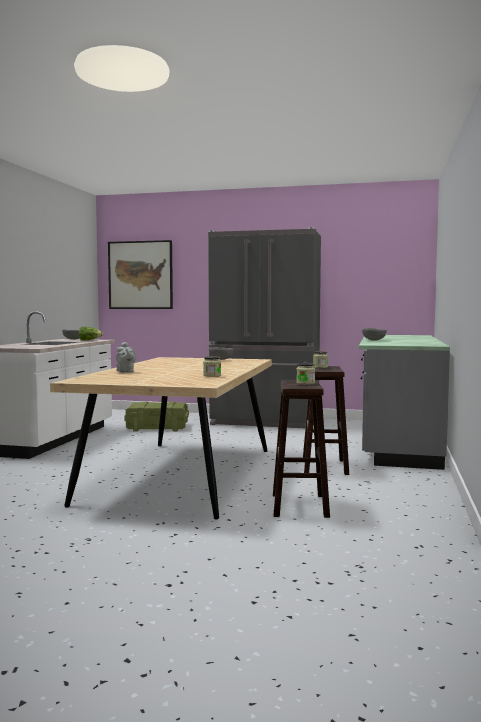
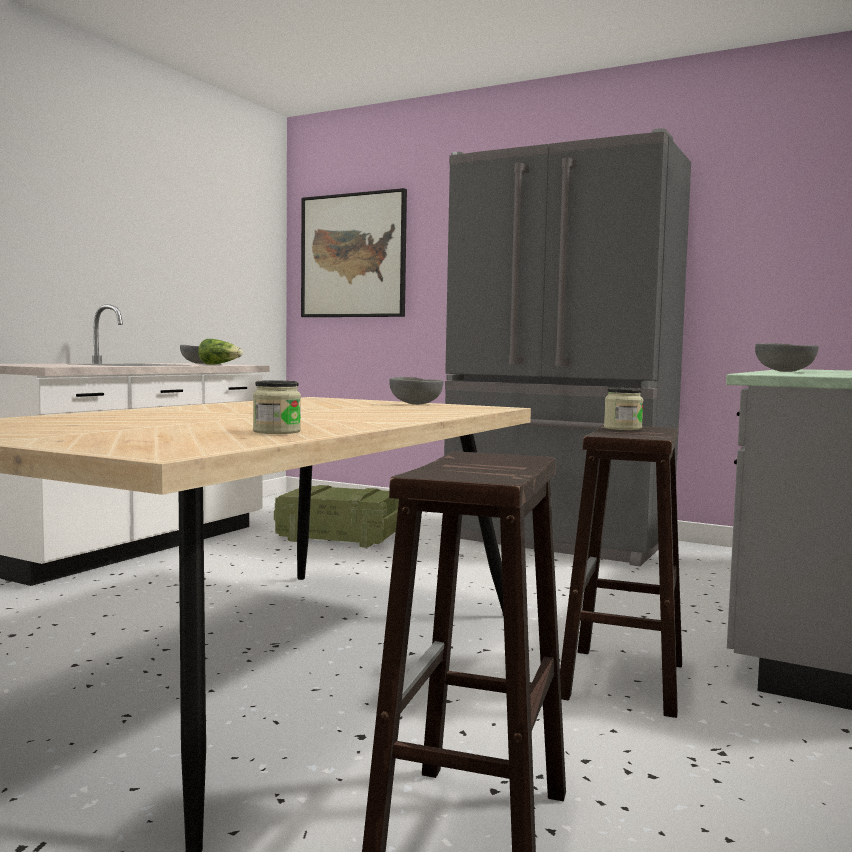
camera: 15 degrees right, 0 degrees up
(125, 372) = (119, 415): grey teapot -> none
(305, 383) = (499, 465): jar -> none

